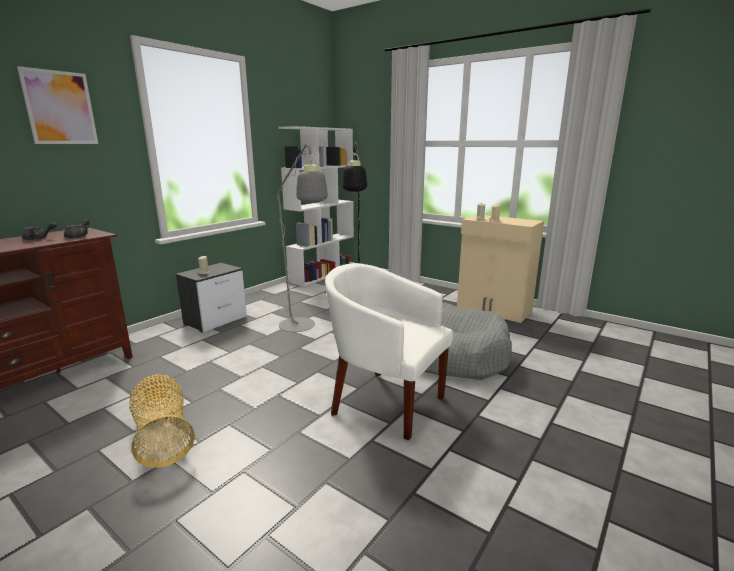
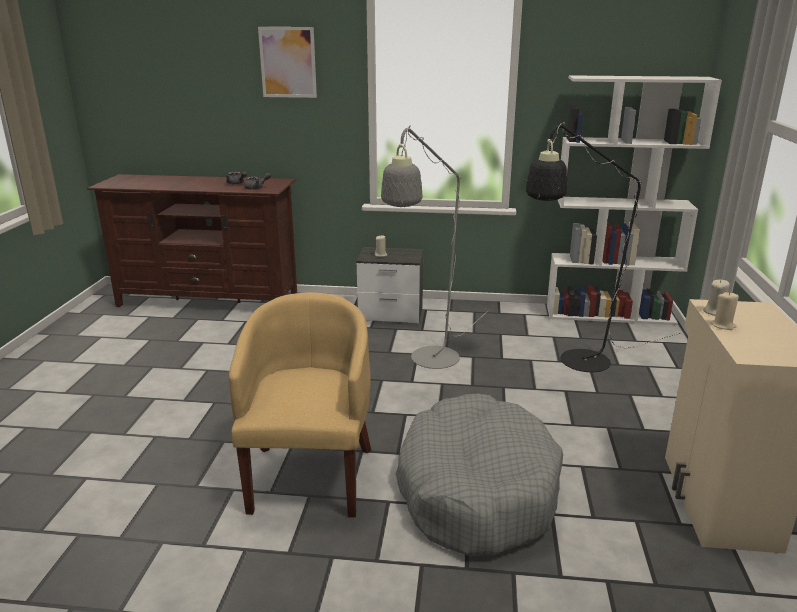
camera: 60 degrees right, 5 degrees up
(163, 436) = (181, 382): basket -> none
(385, 402) = (310, 475): white armchair -> yellow armchair

